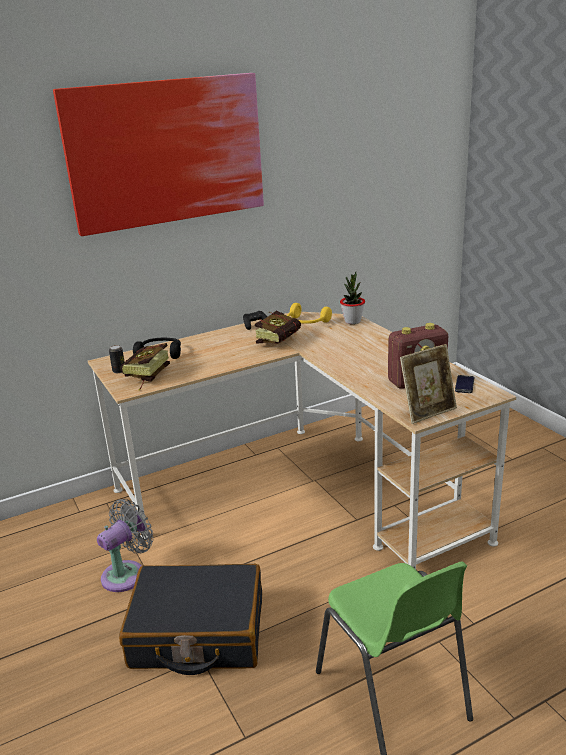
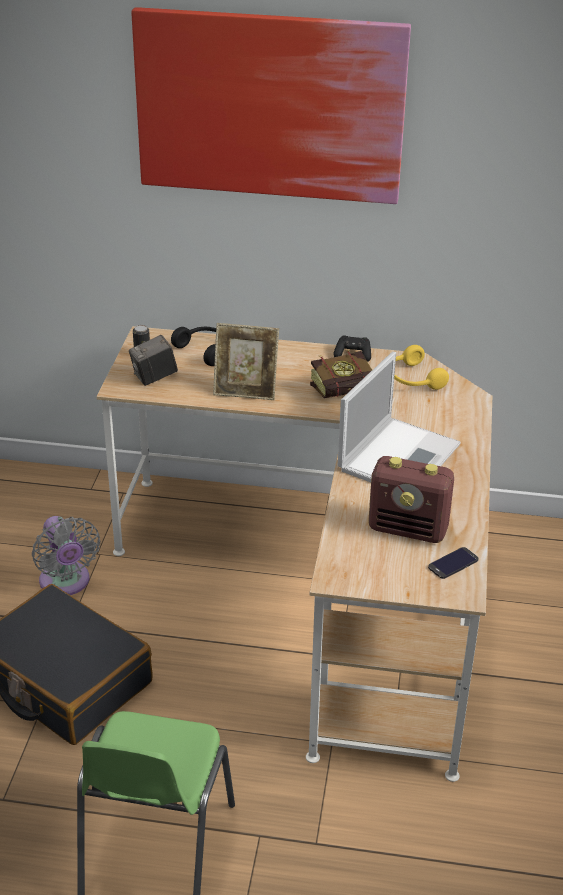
camera: 35 degrees right, 10 degrees up
(127, 574) = (66, 583): grey fan -> grey fan turned 75 degrees clockwise
(145, 377) = (154, 377): book -> camera
(352, 321) = (468, 403): potted plant -> none
(356, 354) = (400, 456): none -> laptop
(428, 412) = (357, 576): picture frame -> picture frame (246, 391)

